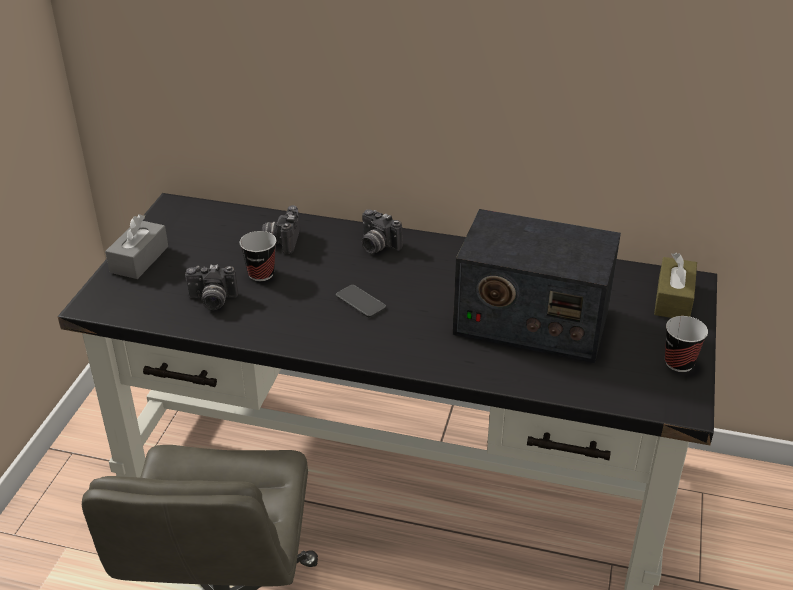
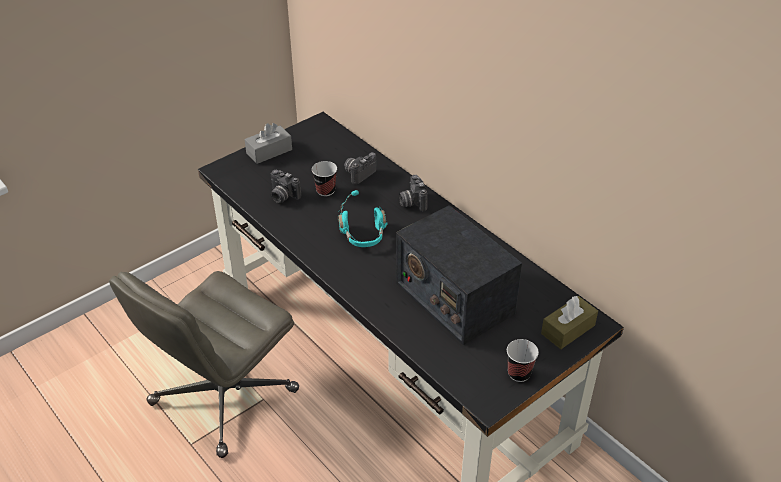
camera: 35 degrees right, 5 degrees up
(360, 302) = (363, 235): phone -> turquoise headphones

